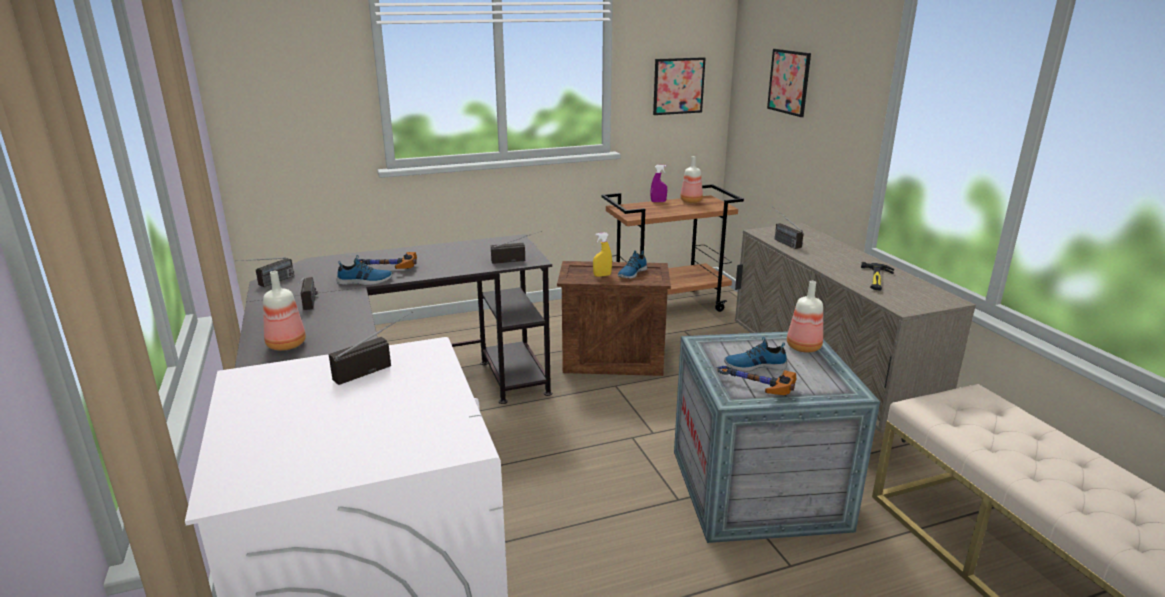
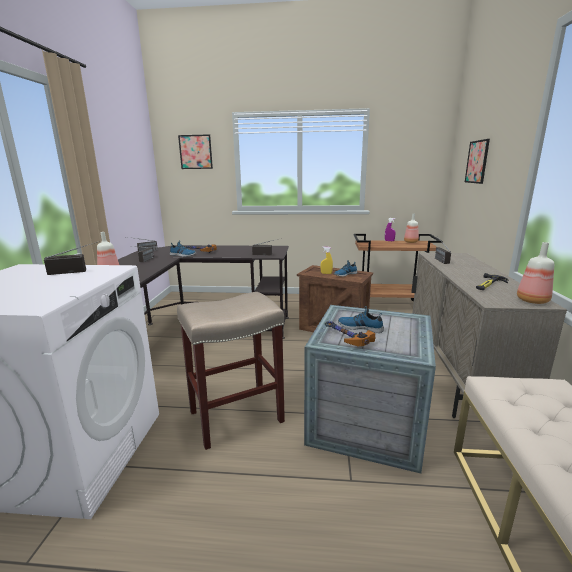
camera: 25 degrees right, 5 degrees down
(587, 532) = (237, 416): none -> beige stool
(678, 86) = (411, 171): picture -> picture (195, 152)
(803, 348) = (408, 323): bottle -> bottle (531, 301)

